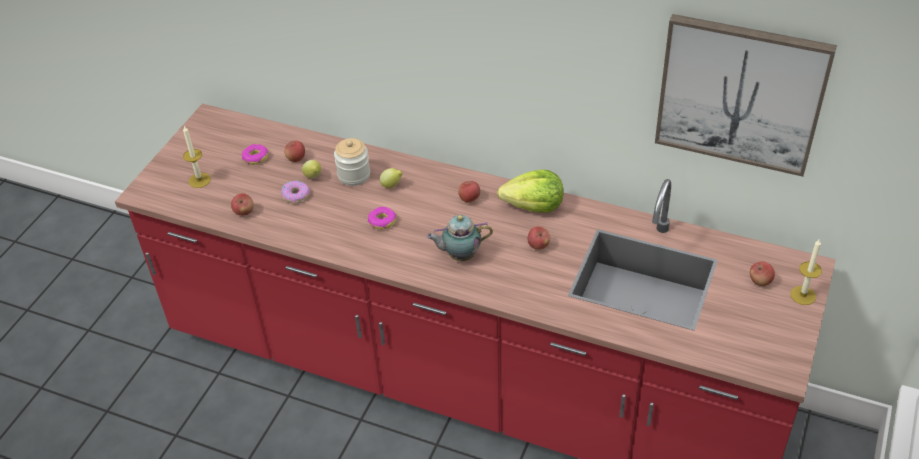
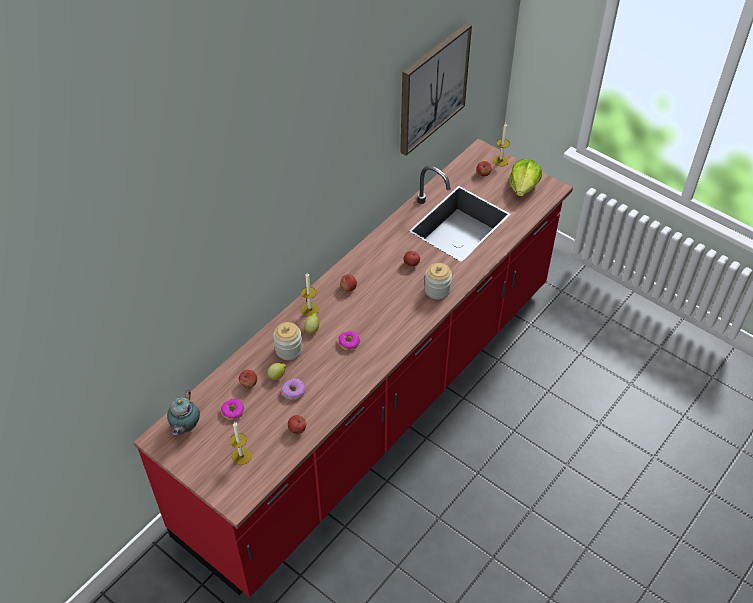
camera: 75 degrees left, 5 degrees up
(420, 176) = (310, 309): none -> candle
(459, 255) = (403, 307): teapot -> teapot (185, 427)
(504, 282) = (437, 290): none -> jar
(534, 206) = (372, 255): lettuce -> lettuce (523, 187)

